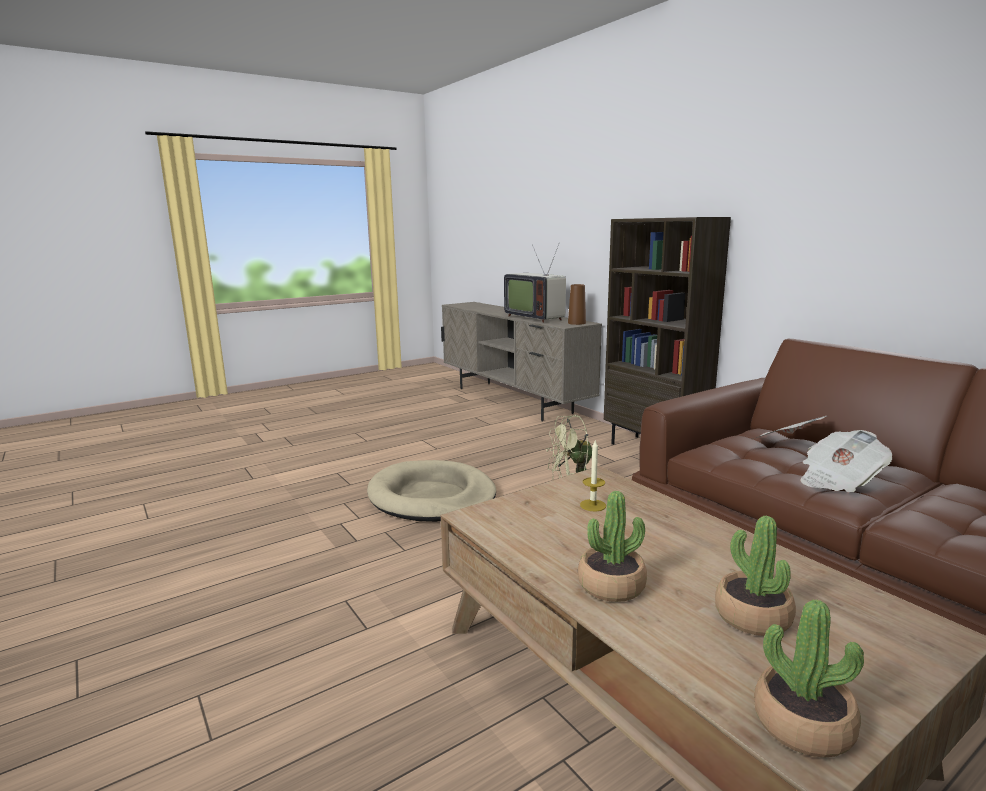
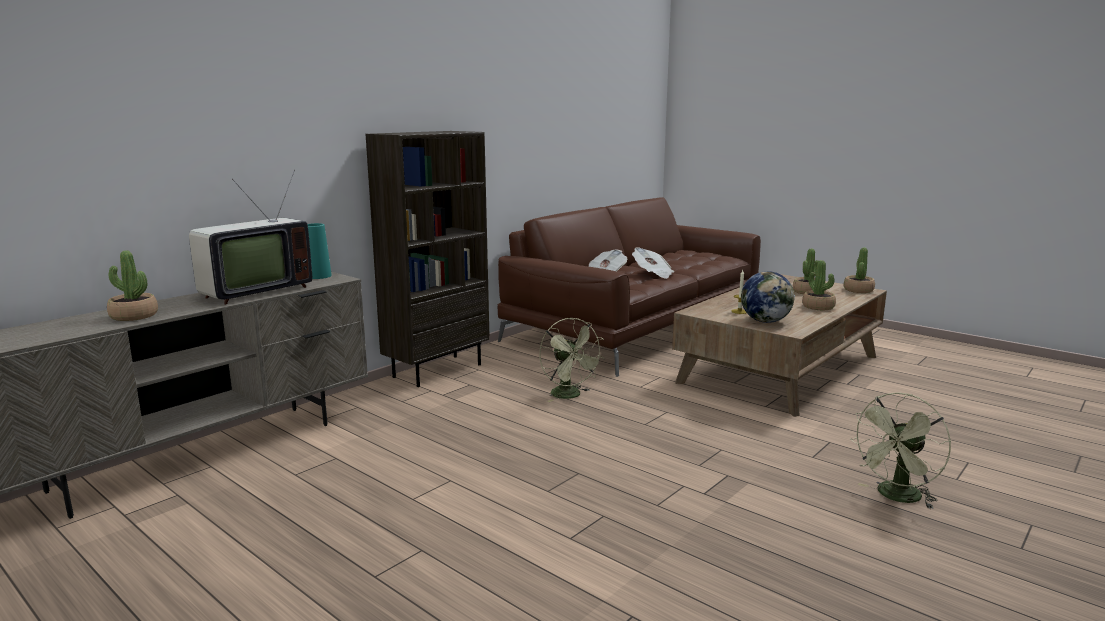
camera: 105 degrees left, 0 degrees up
(227, 621) = (896, 497): none -> green fan
(432, 497) = (606, 456): beige dog bed -> none
(494, 310) = (134, 316): none -> potted plant
(533, 511) = (765, 321): none -> globe
(576, 323) = (318, 276): brown vase -> turquoise vase

